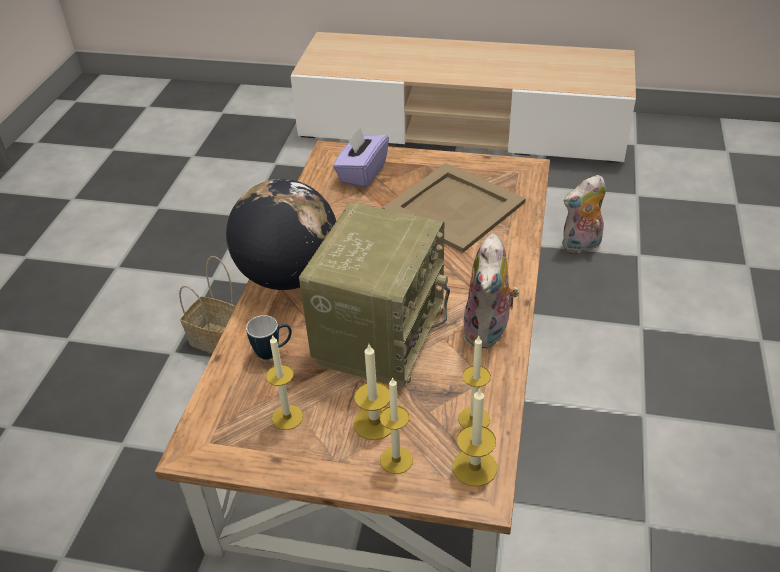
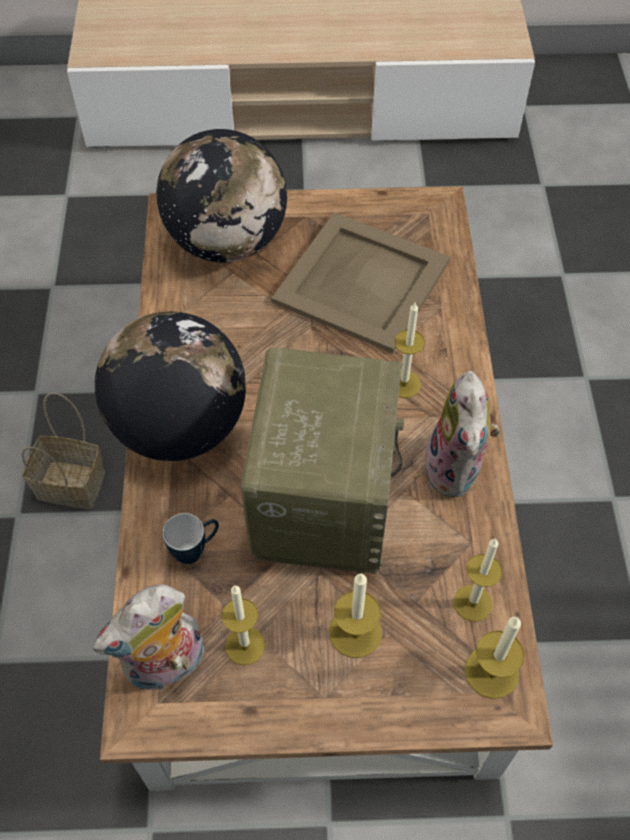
camera: 15 degrees left, 15 degrees up
(362, 173) = (227, 242): purple tissue box -> globe
(396, 460) = (397, 680): candle -> candle (404, 384)
(581, 246) = (492, 271): plush toy -> plush toy (166, 666)

